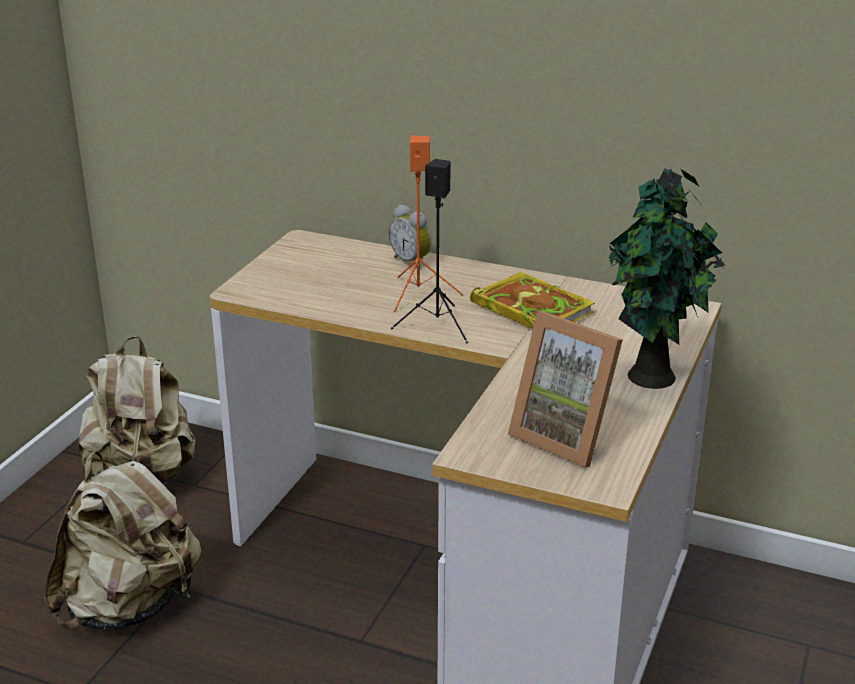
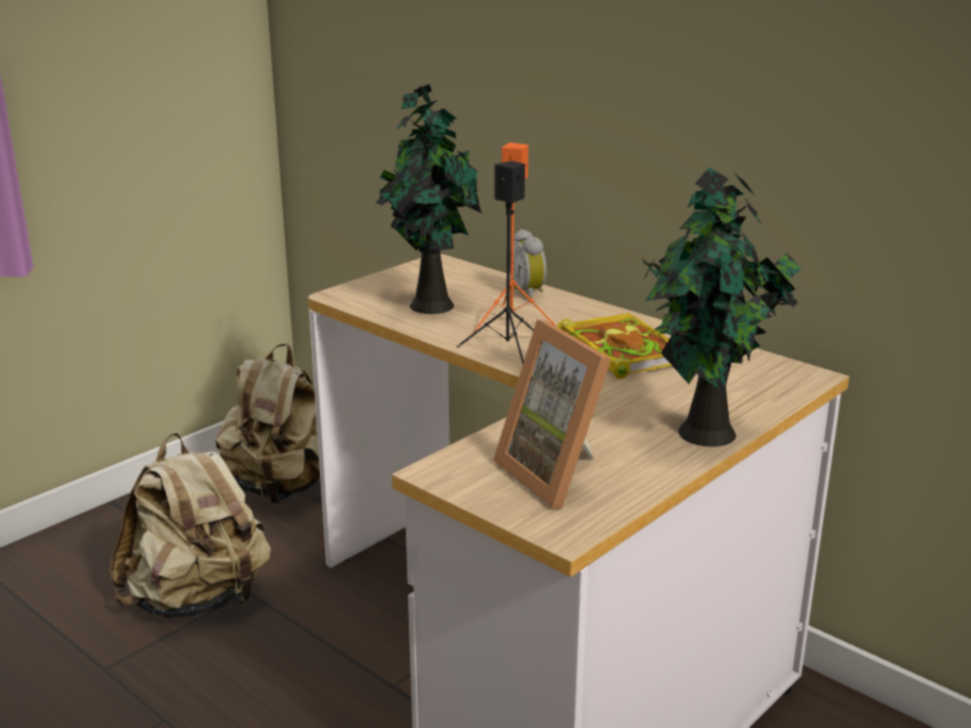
camera: 20 degrees right, 5 degrees down
(331, 288) = (429, 304): none -> potted plant

